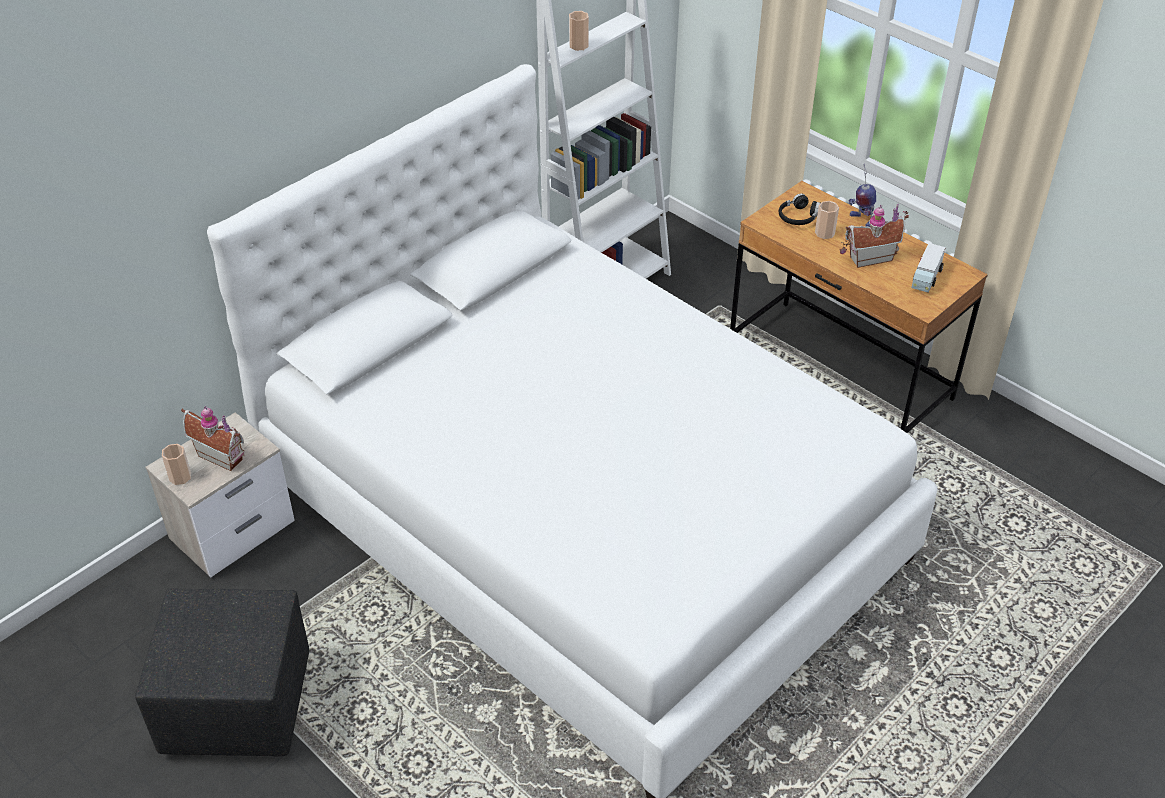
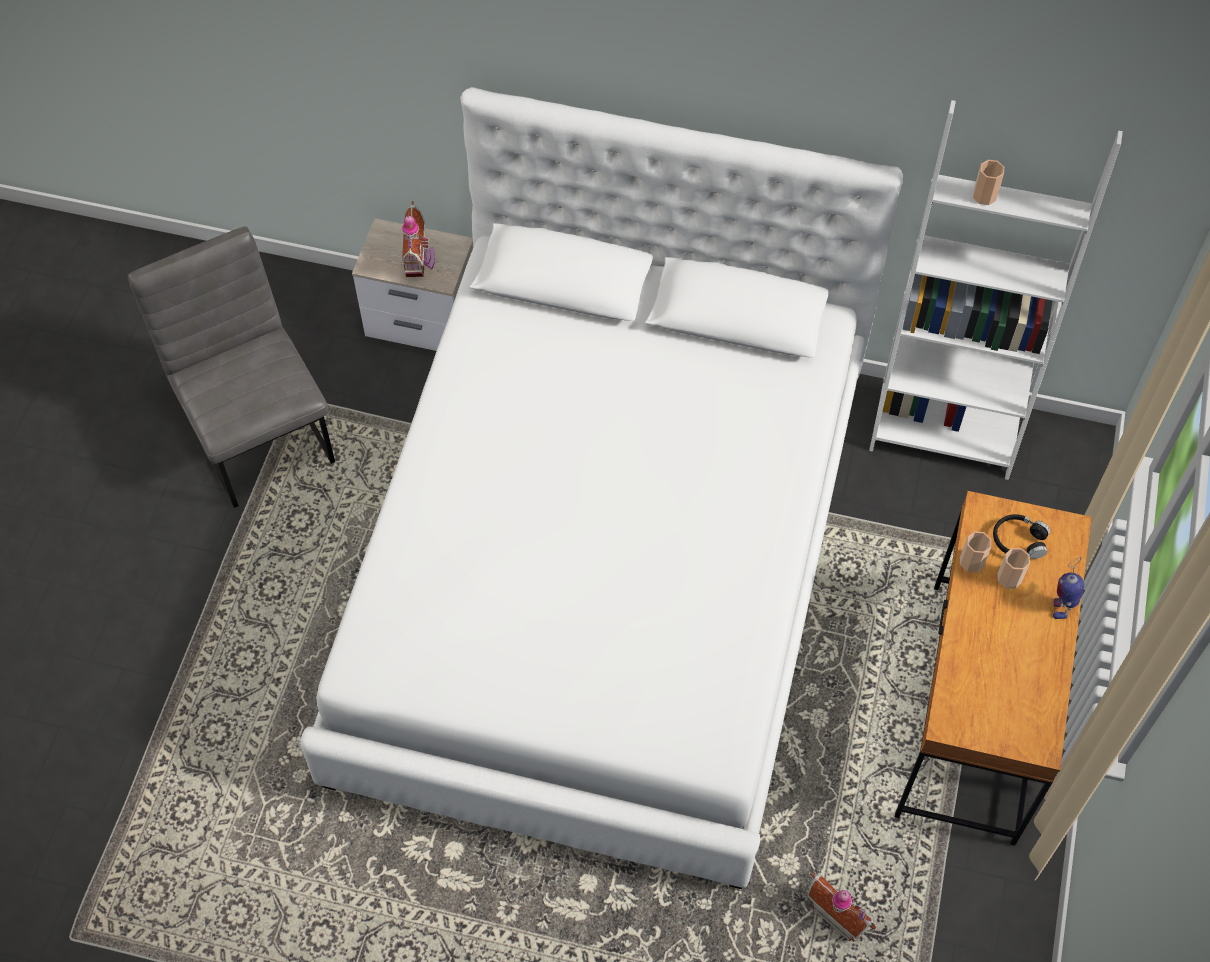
camera: 60 degrees right, 15 degrees up
(180, 477) = (378, 247): cup -> cup (971, 562)
(236, 705) = (258, 432): black ottoman -> grey chair
(868, 257) = (999, 637): toy house -> toy house (839, 914)
(926, 278) = (1004, 708): toy truck -> none

